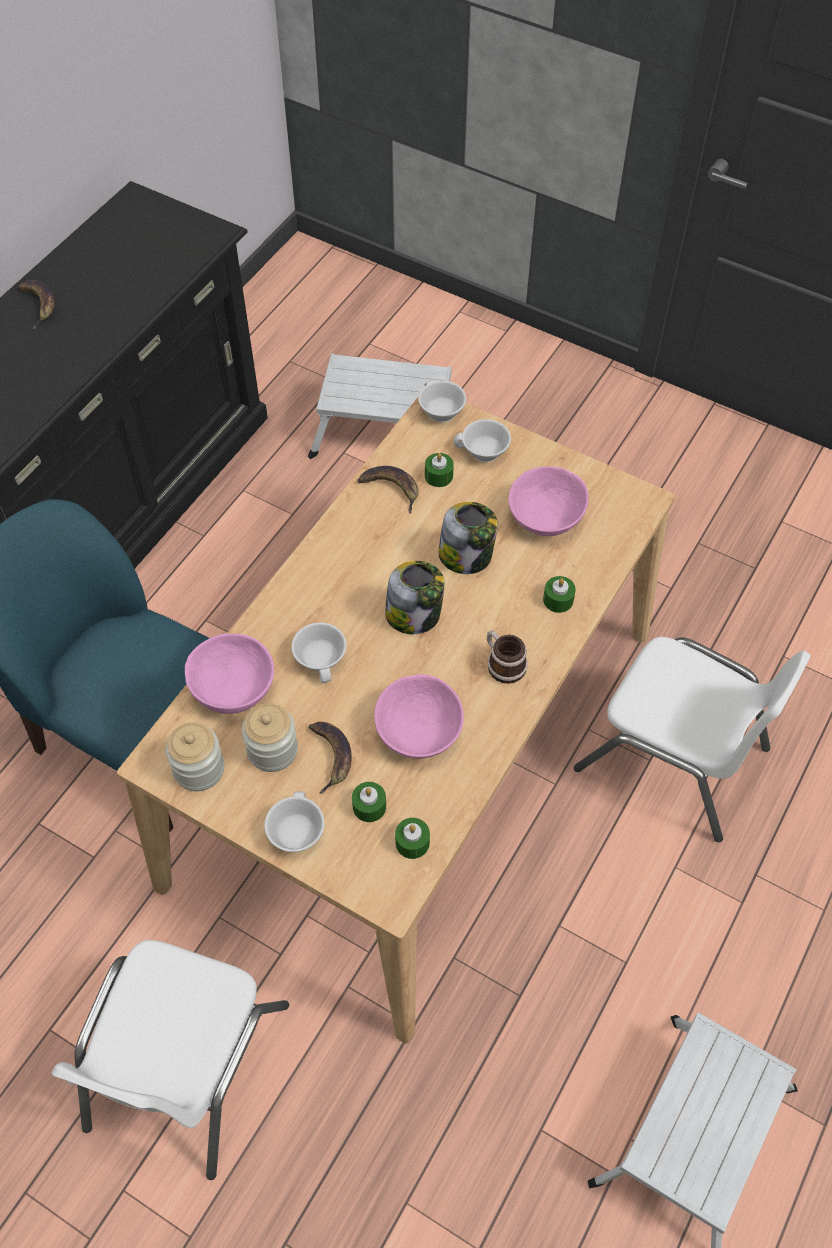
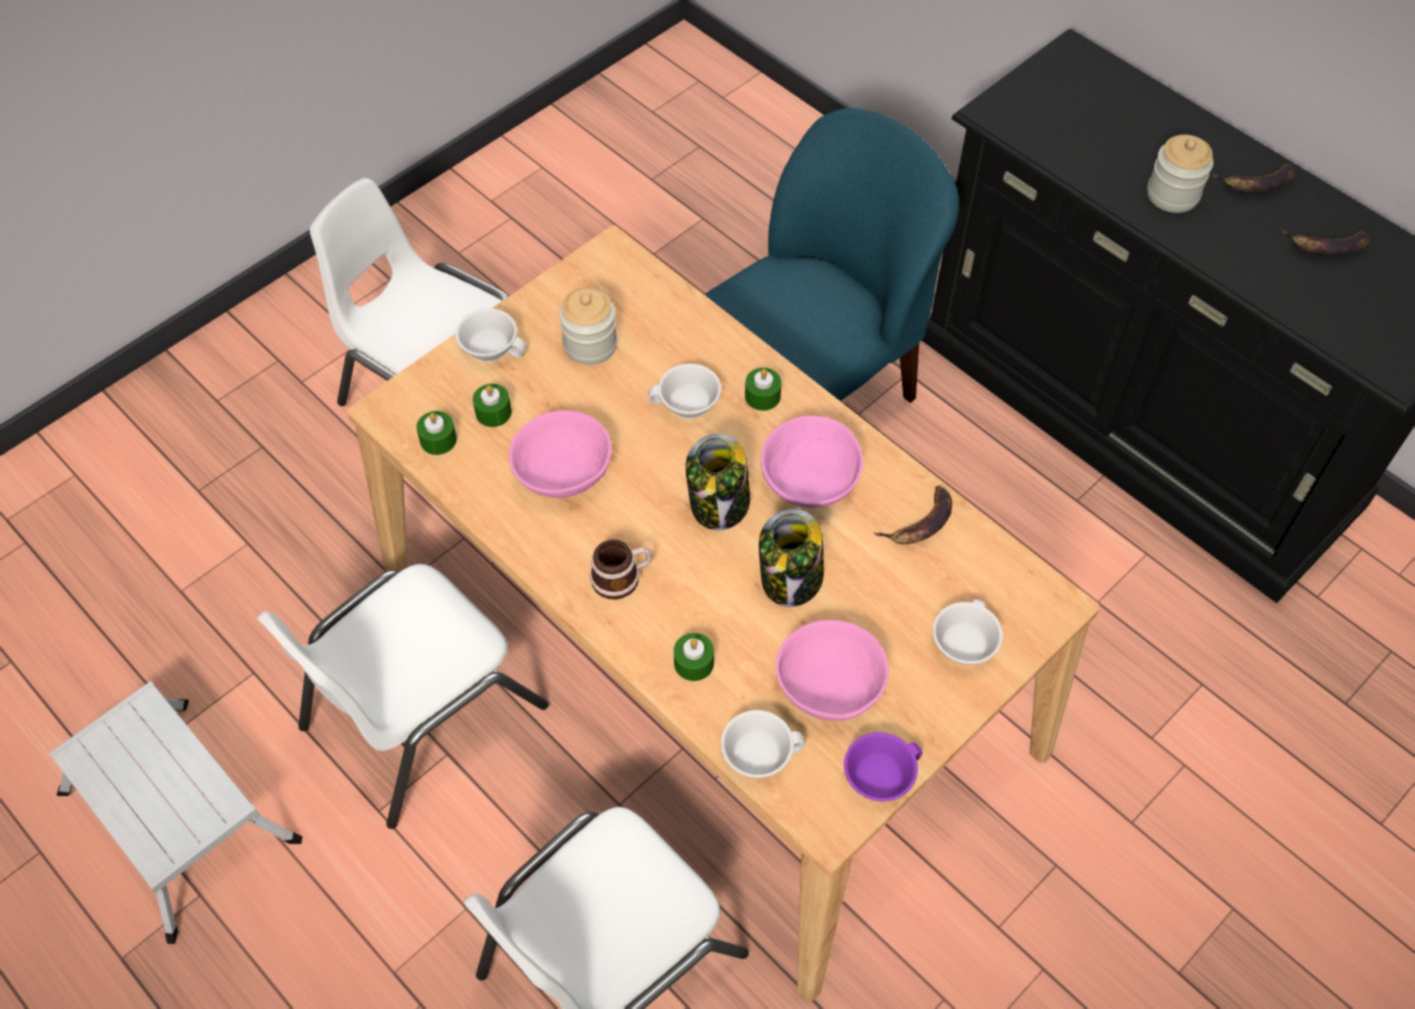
camera: 105 degrees right, 0 degrees up
(199, 769) = (591, 284): jar -> jar (1172, 194)
(232, 689) = (676, 323): pink bowl -> pink bowl (808, 480)
(331, 756) = (564, 391): banana -> banana (1326, 246)
(387, 429) = (1243, 750): white step ladder -> none
(438, 476) = (930, 580): green candle -> green candle (762, 396)
(439, 411) = (1048, 609): white cup -> white cup (758, 753)
(532, 960) = (420, 715): none -> white chair
(599, 481) = (878, 775): none -> purple cup

